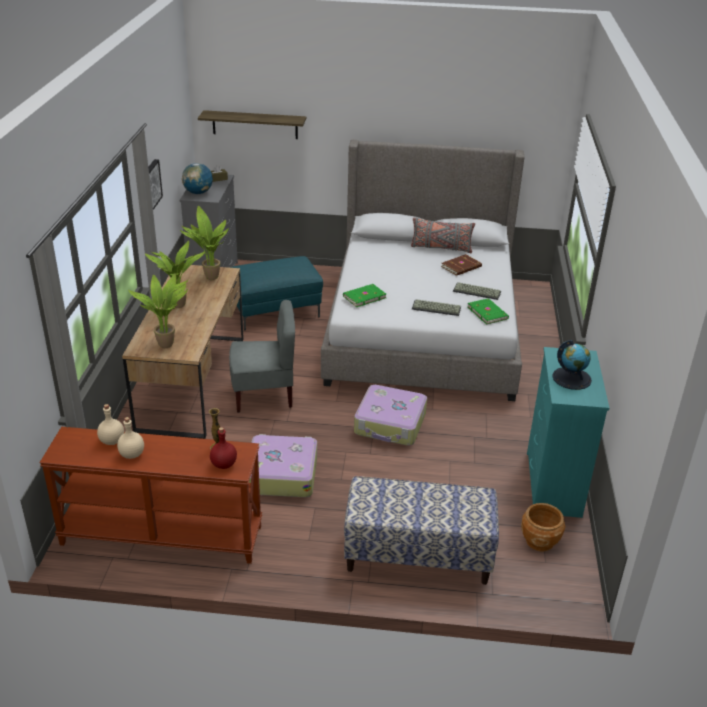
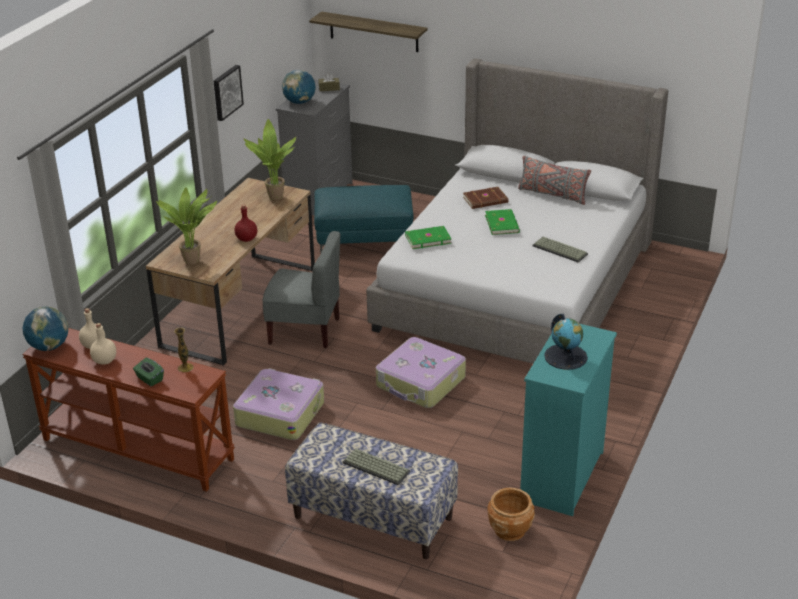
camera: 20 degrees right, 0 degrees up
(65, 450) = (49, 346): none -> globe
(179, 306) = (226, 224): potted plant -> none
(188, 465) = (149, 379): none -> green tissue box
(223, 465) = (181, 385): red bottle -> red bottle (246, 239)
(435, 309) = (499, 263): keyboard -> keyboard (374, 467)
(462, 267) = (561, 219): brown book -> brown book (486, 200)
(488, 313) = (556, 275): green book -> green book (502, 224)

